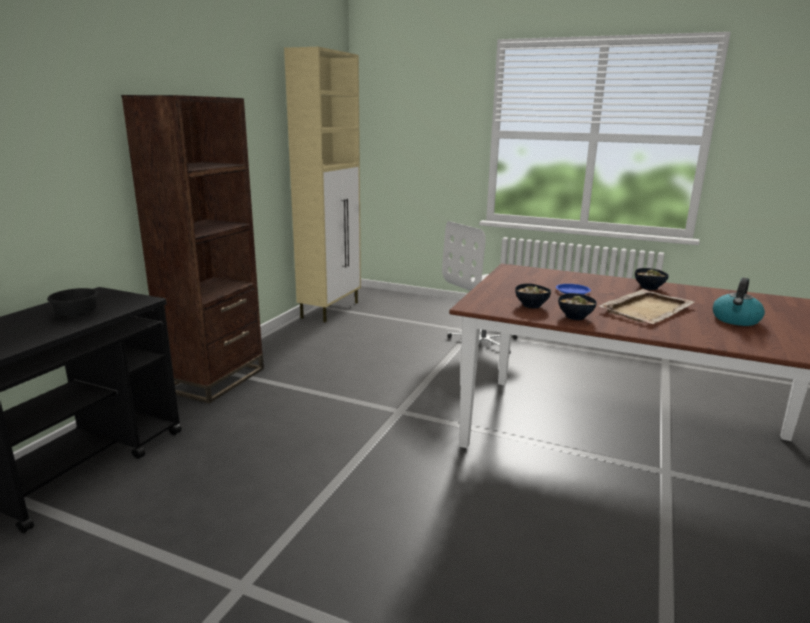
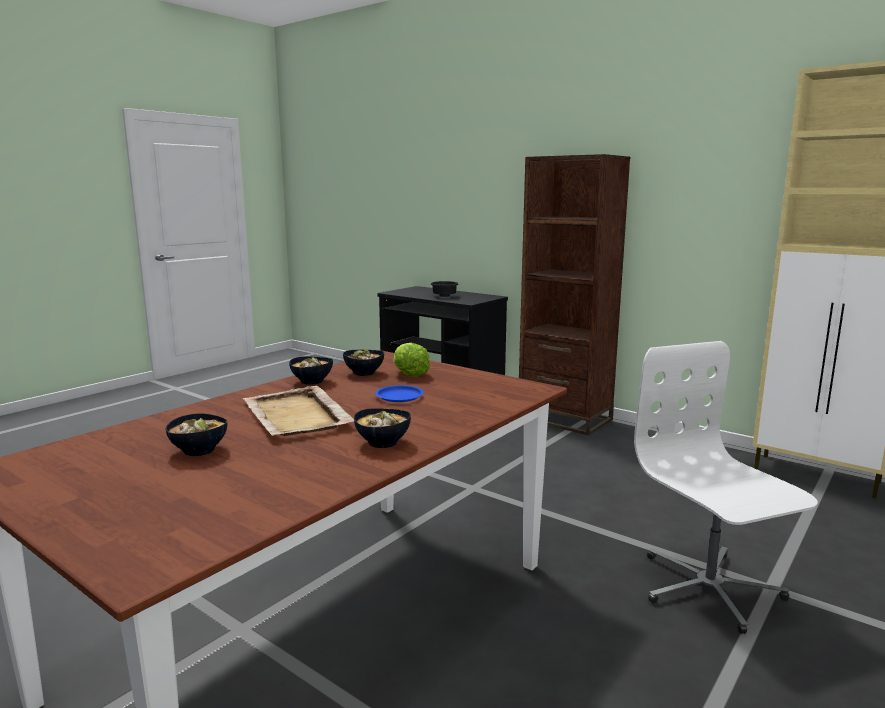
camera: 105 degrees right, 5 degrees down
(514, 294) = (409, 373): none -> lettuce
(736, 320) = (198, 451): kettle -> bowl

